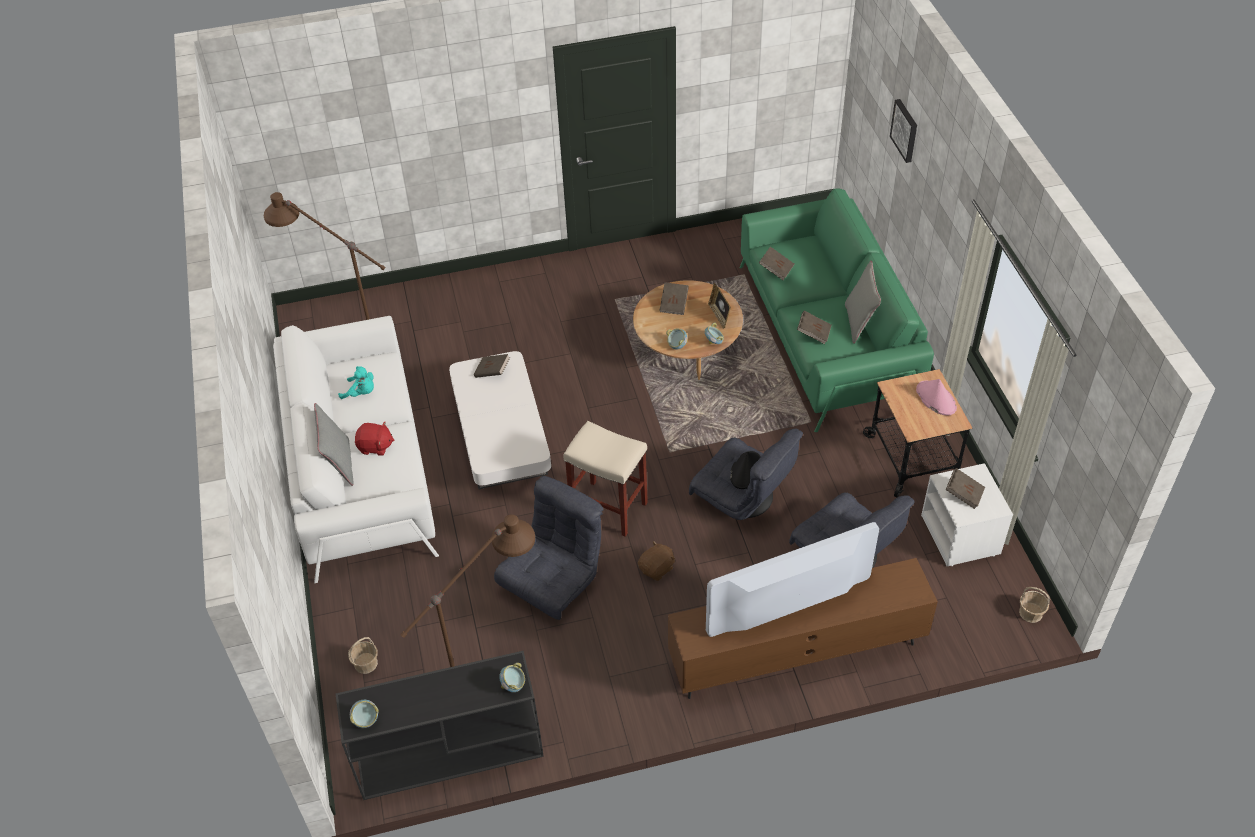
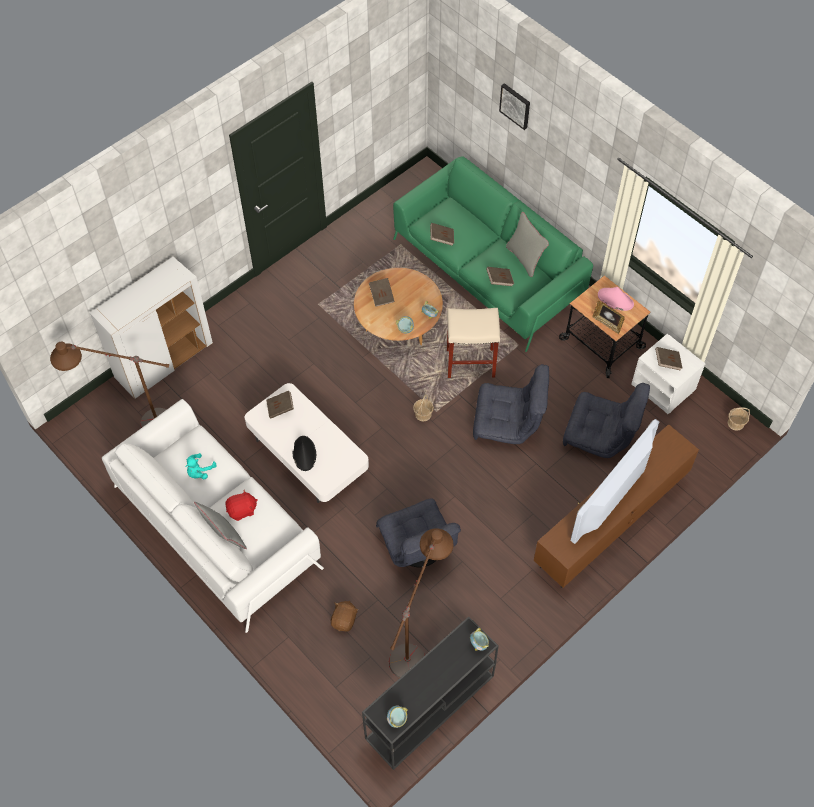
camera: 30 degrees left, 10 degrees up
(361, 393) = (199, 471): turquoise plush toy -> turquoise plush toy turned 135 degrees clockwise
(366, 663) = (327, 673): basket -> basket (423, 414)
(423, 294) = (164, 361): none -> white cabinet
(553, 580) = (418, 547): grey armchair -> grey armchair turned 150 degrees clockwise
(607, 508) = (420, 475): beige stool -> beige stool (469, 363)
(657, 569) = (483, 504): brown plush toy -> brown plush toy (344, 620)
(719, 316) = (420, 292): picture frame -> picture frame (607, 323)
(746, 470) = (508, 405): black hat -> black hat (304, 453)

